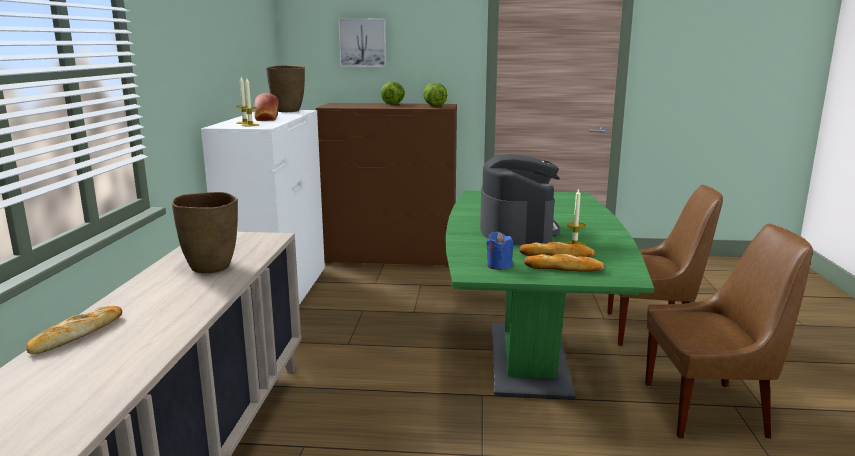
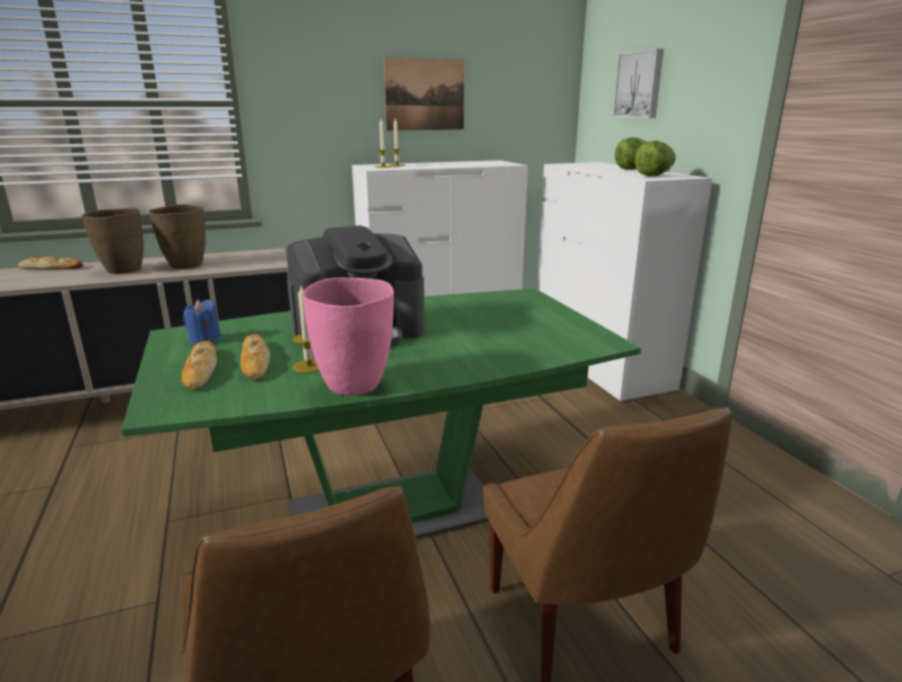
camera: 65 degrees right, 5 degrees up
(225, 51) = (425, 95): none -> picture
(267, 118) = (433, 165): bread -> none
(288, 111) = (499, 163): brown vase -> brown vase (123, 270)
(391, 257) = (599, 364): brown dresser -> white dresser
(611, 239) = (355, 385): none -> pink vase

